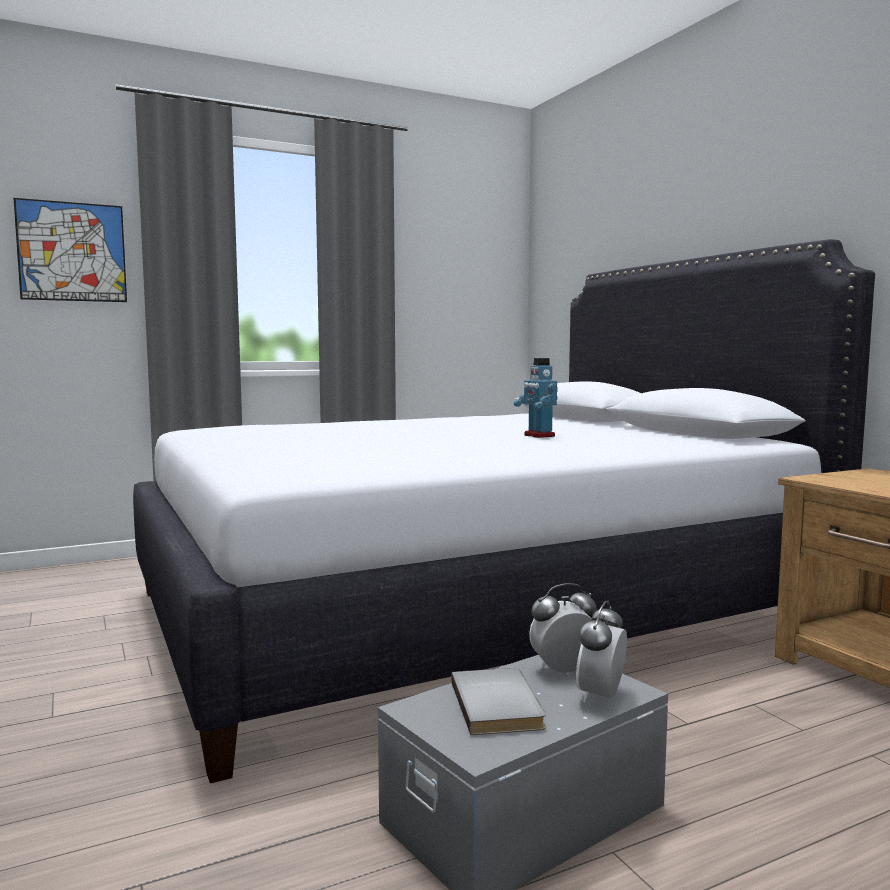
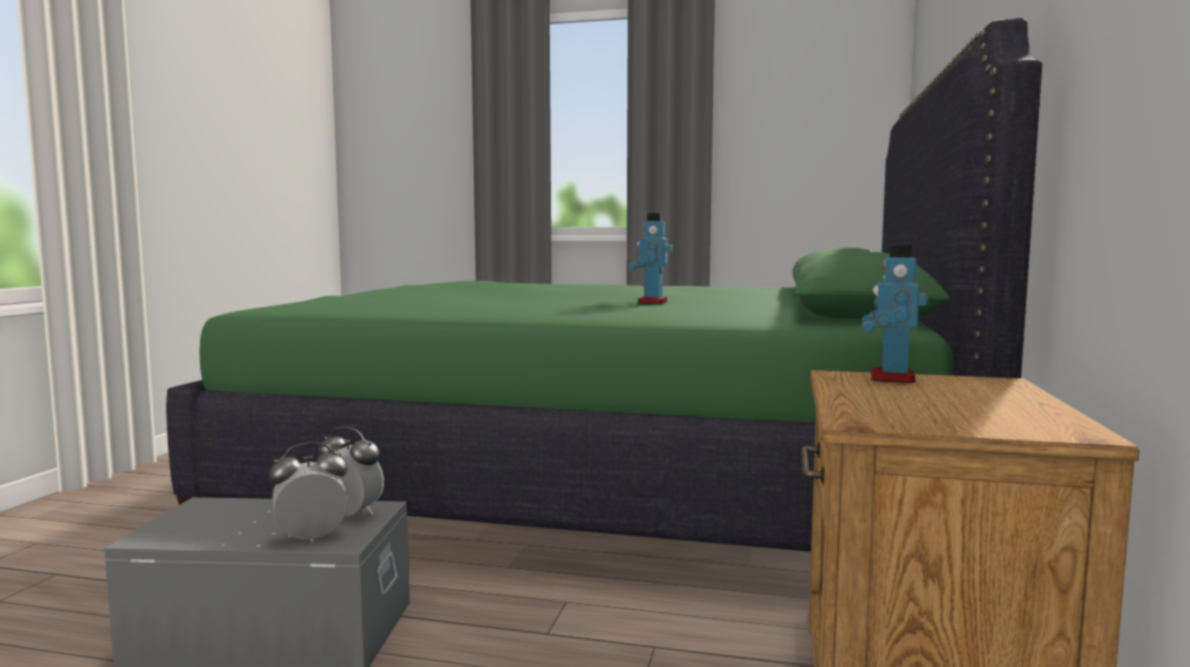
camera: 40 degrees right, 0 degrees up
(72, 252) = (430, 135): picture -> none
(468, 609) = (605, 486): white bed -> green bed
(500, 705) = (243, 519): grey book -> none
(835, 477) = (891, 378): none -> toy robot

